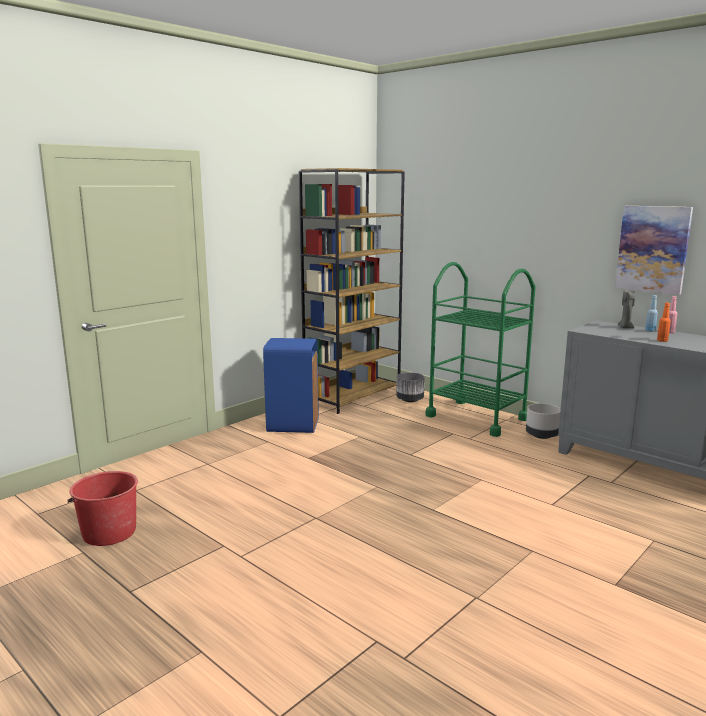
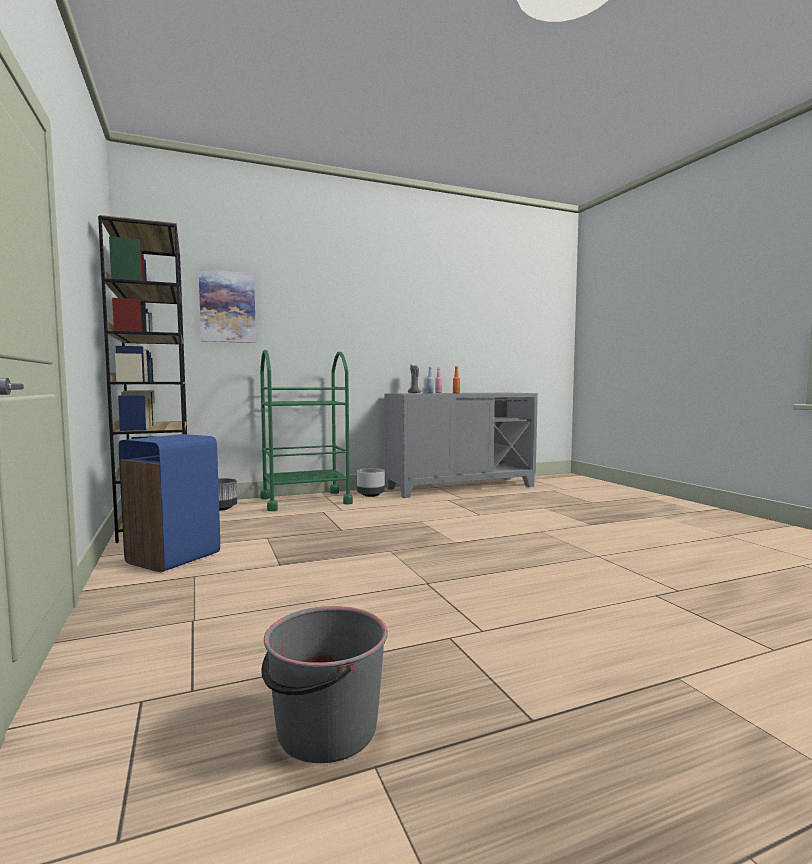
camera: 65 degrees left, 10 degrees down
(108, 532) = (325, 730): red bucket -> grey bucket
(653, 249) = (415, 336): picture -> picture (227, 307)

